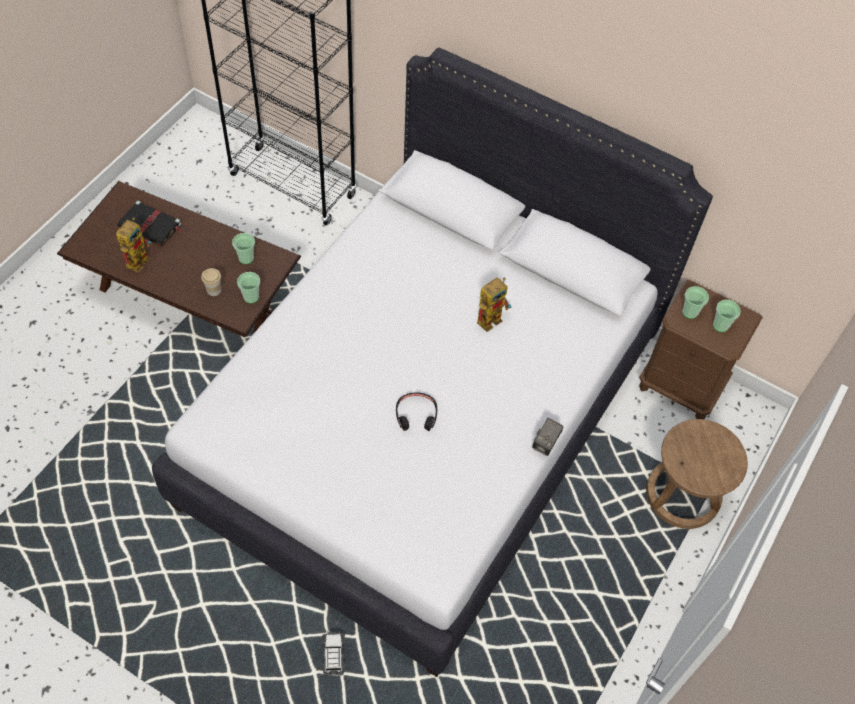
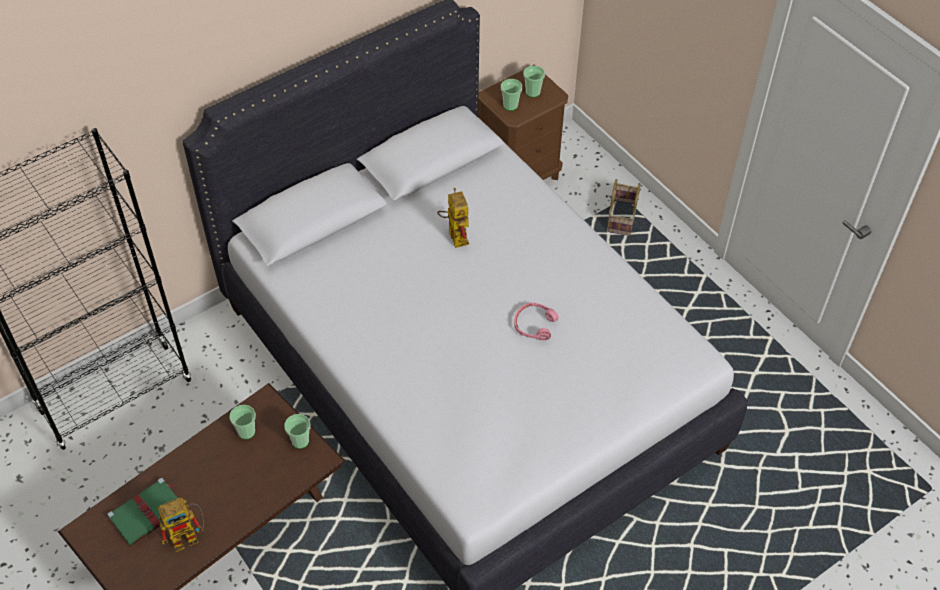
camera: 65 degrees left, 5 degrees down
(139, 258) = (189, 535): toy robot -> toy robot turned 105 degrees clockwise
(151, 226) = (148, 512): black book -> green book
(214, 290) = (272, 473): cup -> none
(334, 655) = (680, 525): toy car -> none
(416, 415) = (534, 325): black headphones -> pink headphones
(545, 444) = (602, 244): camera -> none
(682, 494) = (621, 217): brown stool -> basket

